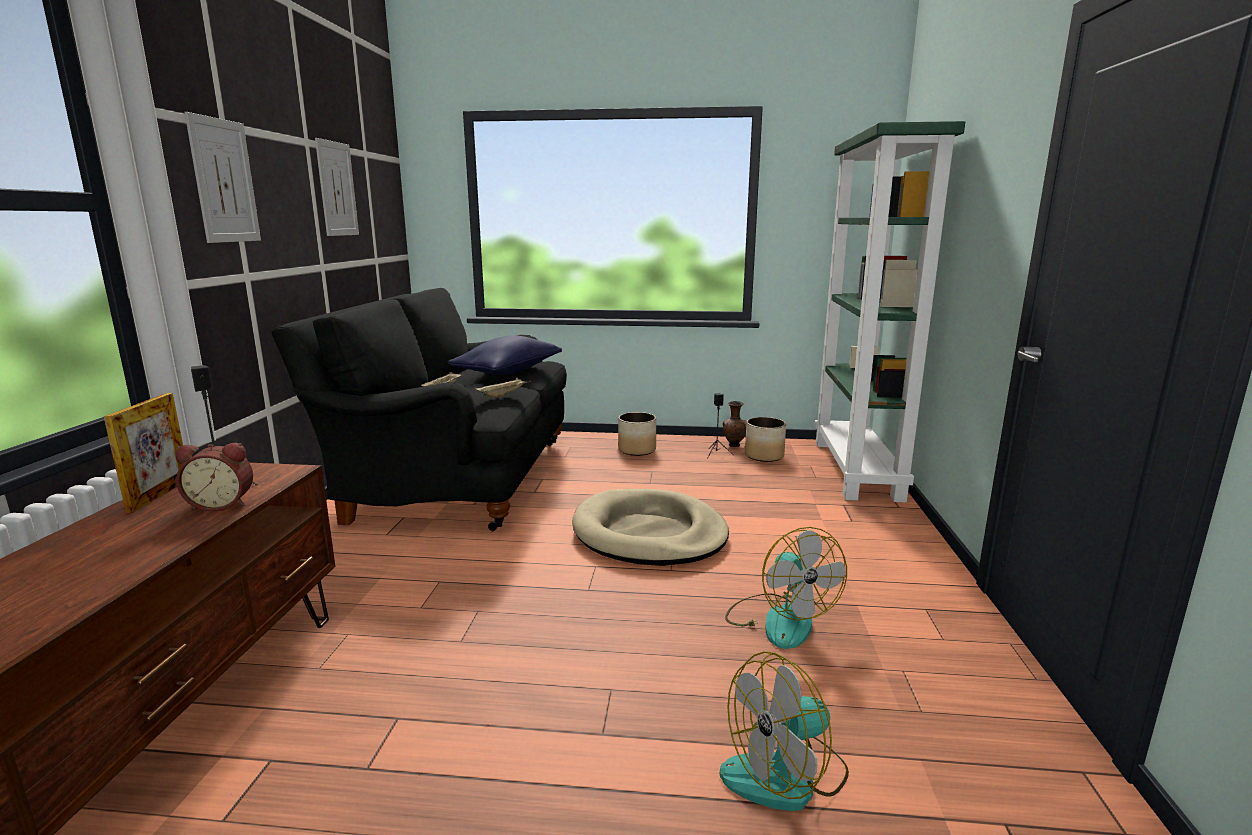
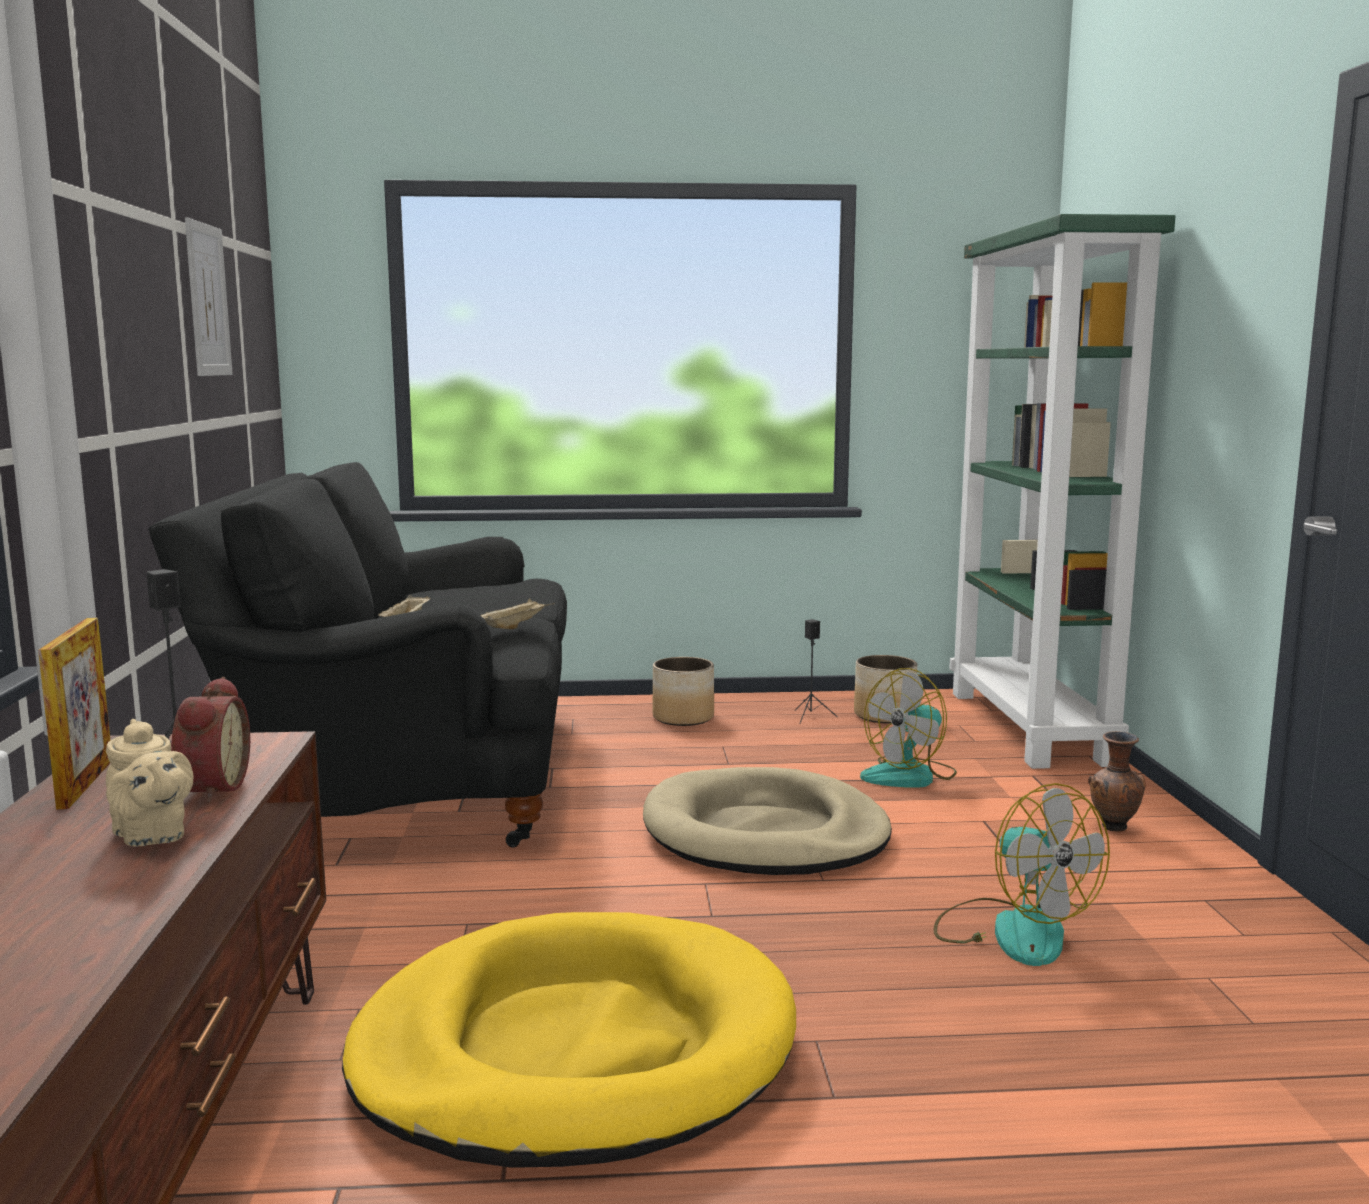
camera: 10 degrees left, 5 degrees down
(157, 538) = (151, 836): none -> beige teapot
(222, 504) = (209, 789): alarm clock -> alarm clock turned 75 degrees counterclockwise
(224, 181) = (91, 284): picture -> none
(457, 678) = (574, 1049): none -> yellow dog bed
(508, 372) = (490, 594): blue pillow -> none
(733, 445) = (831, 704): brown vase -> brown vase (1113, 828)
(785, 775) = (1111, 1116): fan -> fan (910, 775)

